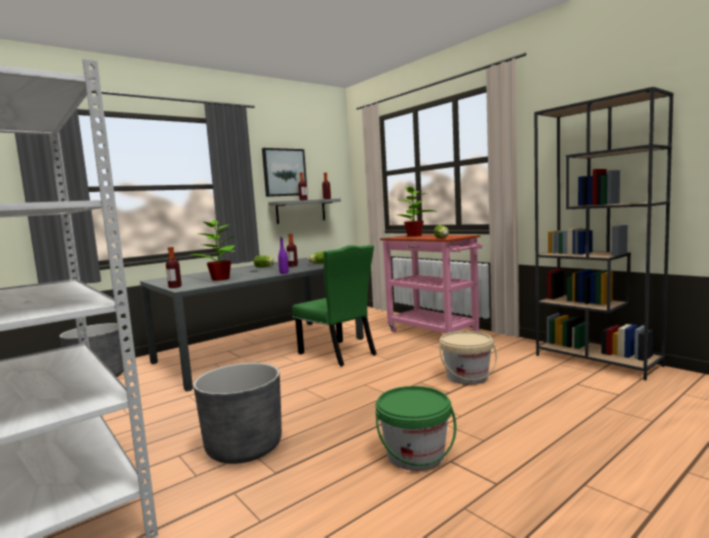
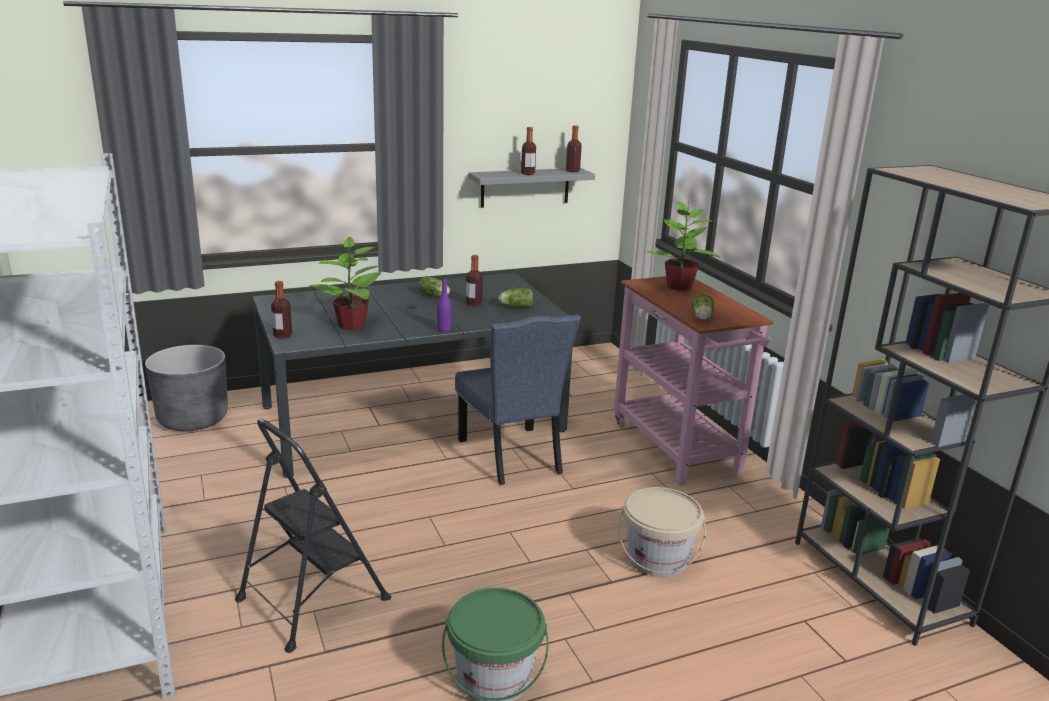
camera: 15 degrees right, 15 degrees up
(244, 447) = (309, 600): grey planter -> black step ladder
(284, 172) = (503, 122): picture -> none
(337, 353) = (511, 454): green chair -> blue chair

